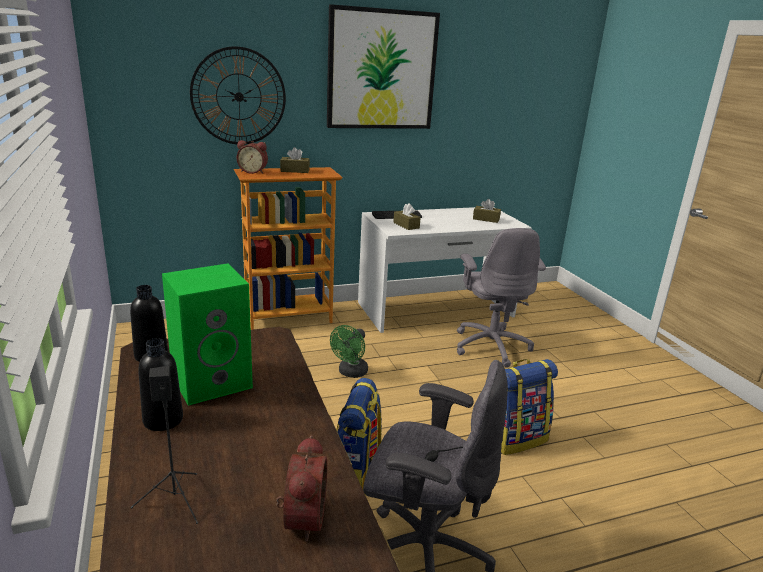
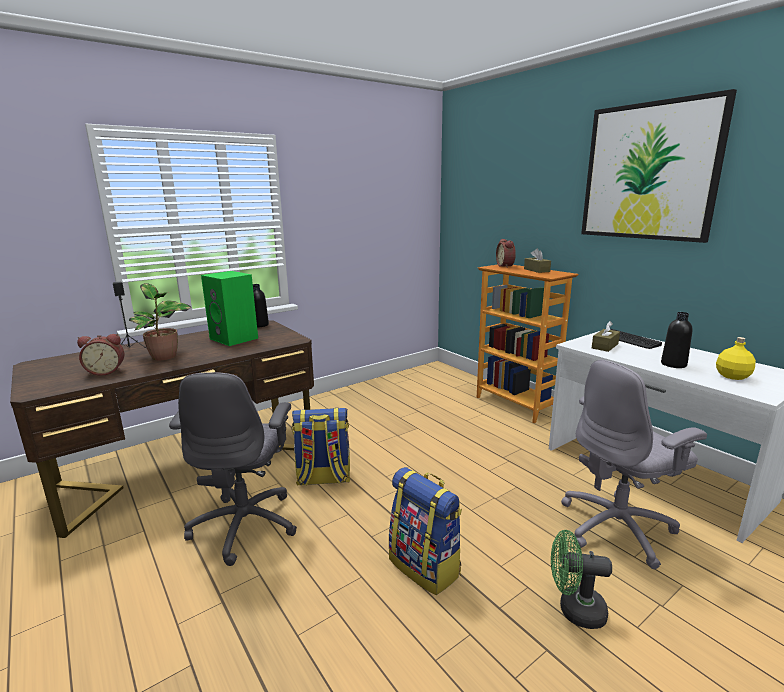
camera: 75 degrees right, 5 degrees down
(163, 420) = (195, 338): black bottle -> black bottle (673, 364)
(239, 96) = (518, 204): wall clock -> none
(260, 451) = (165, 357): none -> potted plant
(350, 373) = (459, 449): green fan -> green fan (574, 609)
(486, 219) = (733, 376): brown tissue box -> yellow bottle

